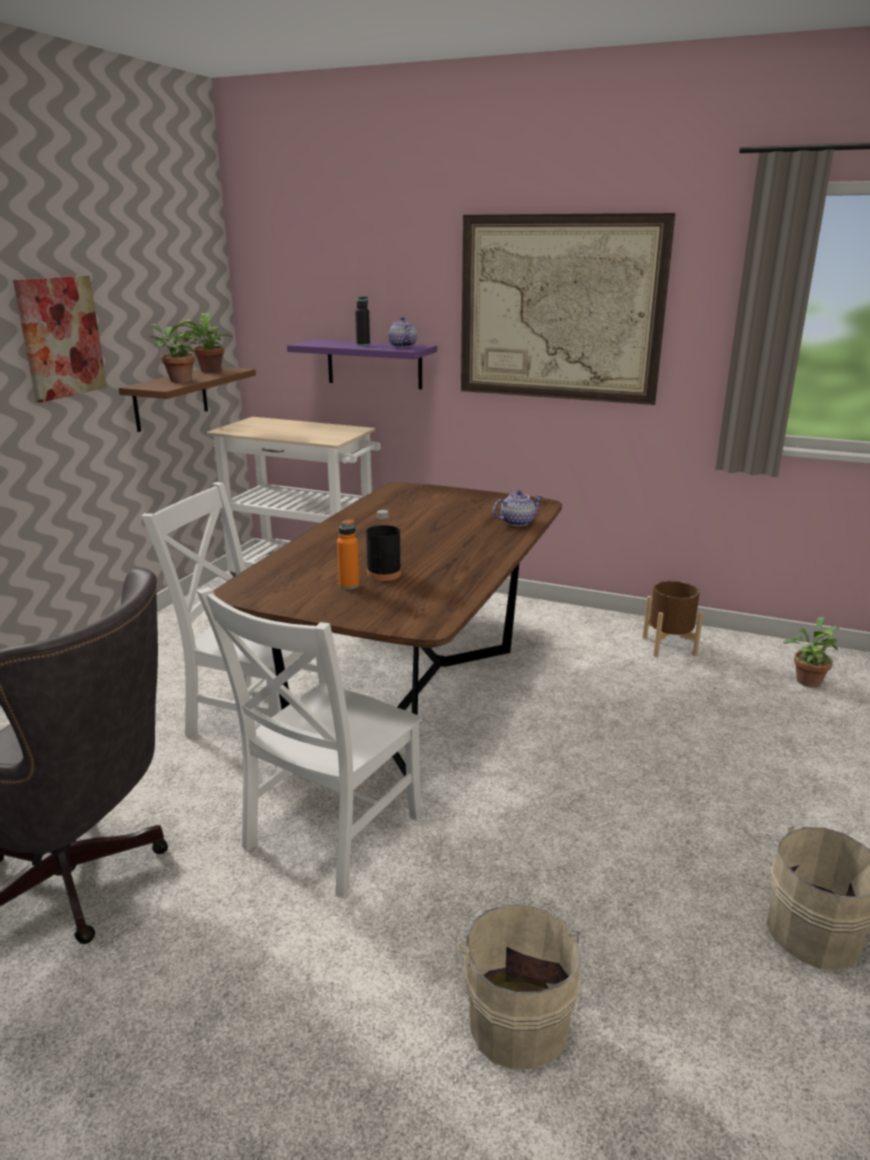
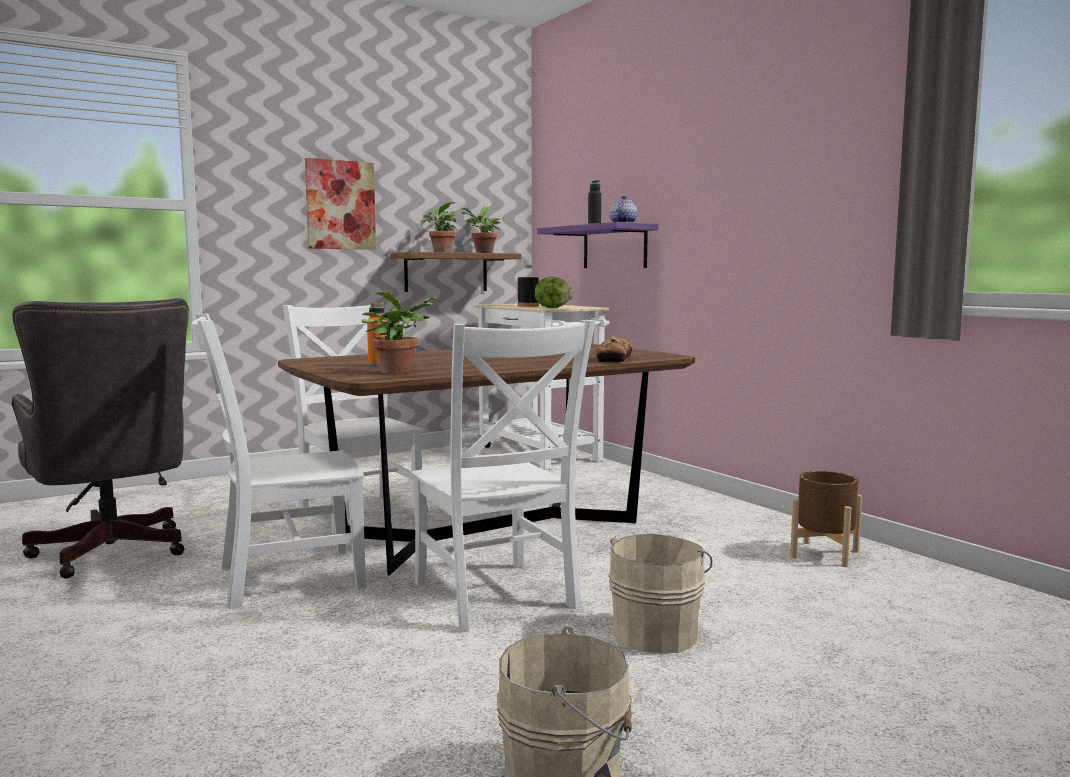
camera: 35 degrees right, 15 degrees down
(333, 438) = (554, 308): none -> lettuce
(384, 574) = (419, 364): black bottle -> black bottle (528, 306)
(517, 522) = (614, 359): teapot -> bread
(517, 1019) = (203, 711): beige bucket -> beige bucket (657, 632)
(535, 781) = (496, 598): none -> white chair
(559, 309) = (752, 172): picture -> none
(807, 680) = (967, 616): potted plant -> potted plant (399, 372)

